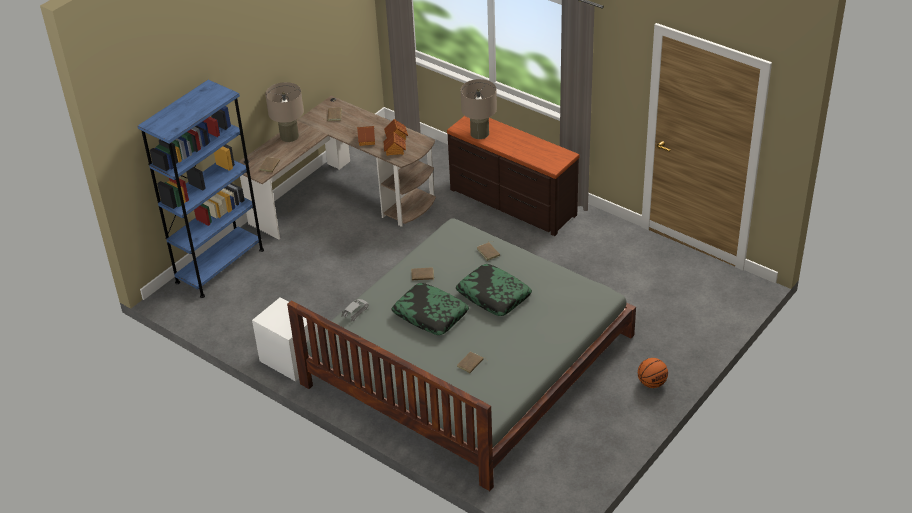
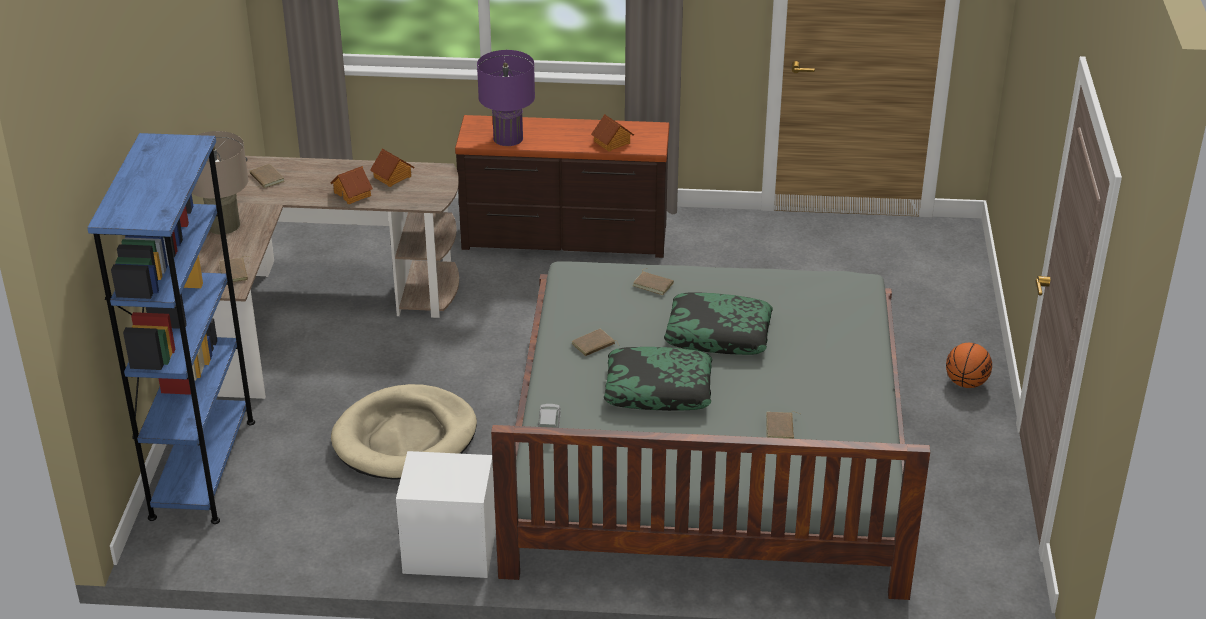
camera: 35 degrees left, 5 degrees down
(324, 289) = (405, 438): none -> beige dog bed
(394, 150) = (409, 194): toy house -> toy house (612, 142)
(479, 133) = (508, 138): beige table lamp -> purple table lamp

